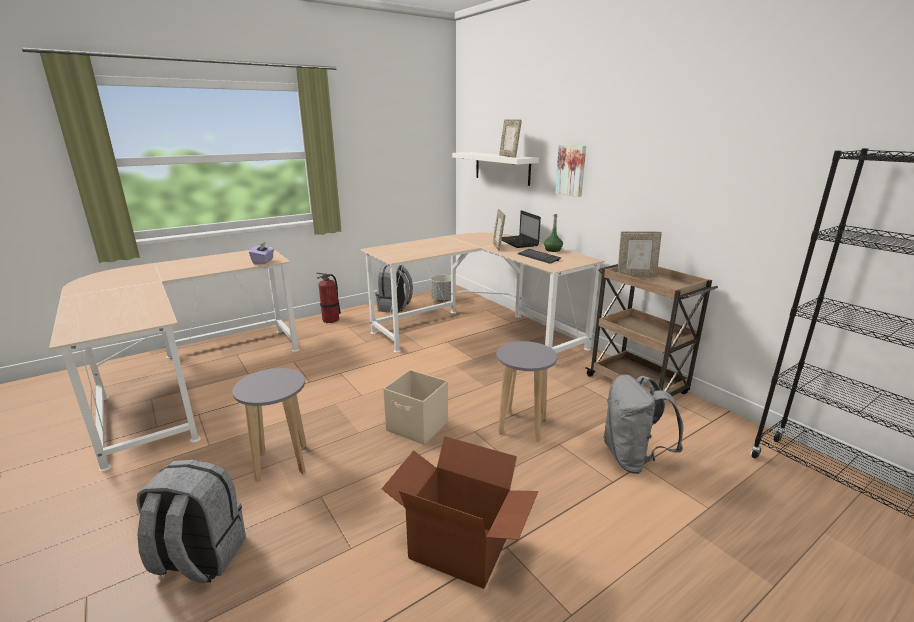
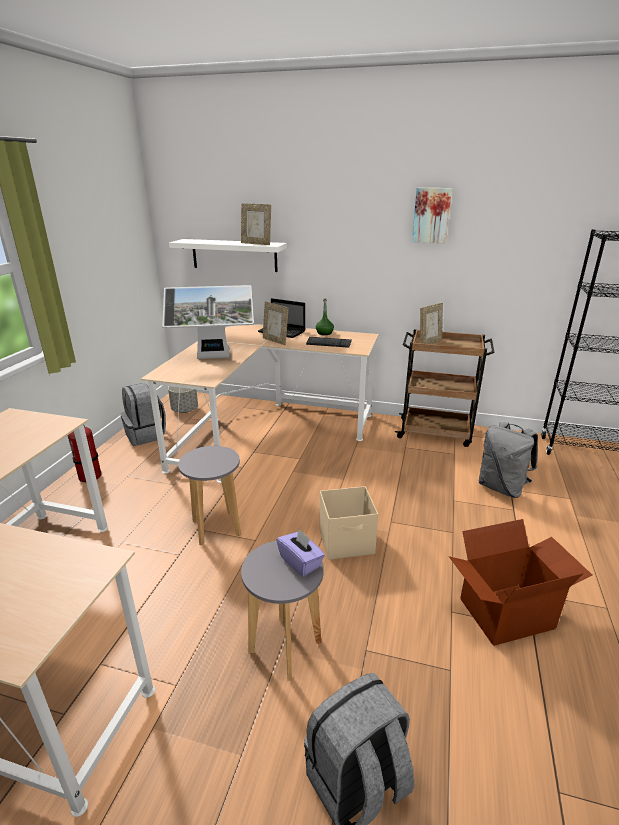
camera: 40 degrees left, 5 degrees up
(263, 261) = (51, 430): purple tissue box -> purple tissue box (300, 562)
(429, 247) = (213, 358): none -> monitor
(522, 426) = (414, 499): grey stool -> grey stool (216, 528)
(571, 170) = (331, 253): picture -> picture (431, 215)

